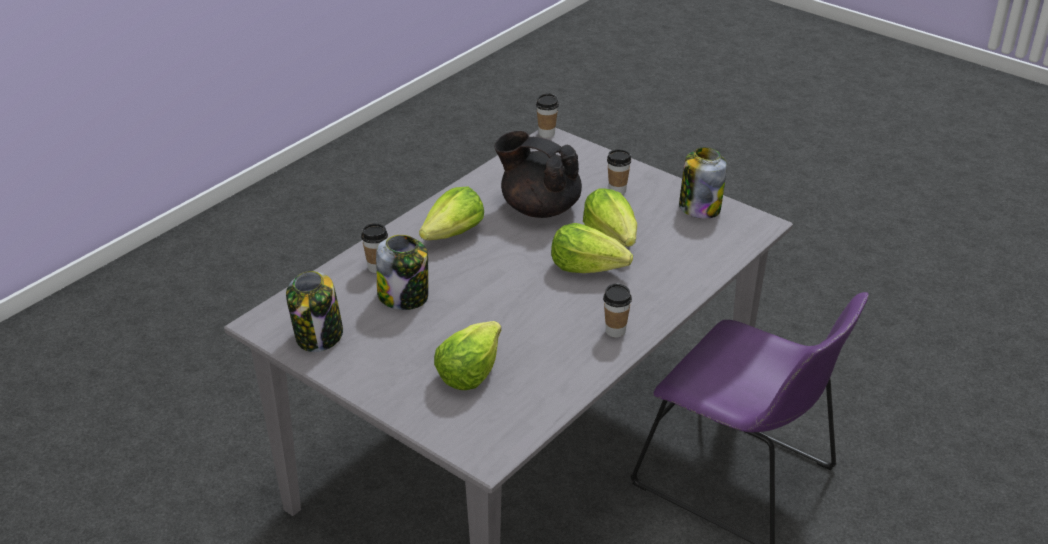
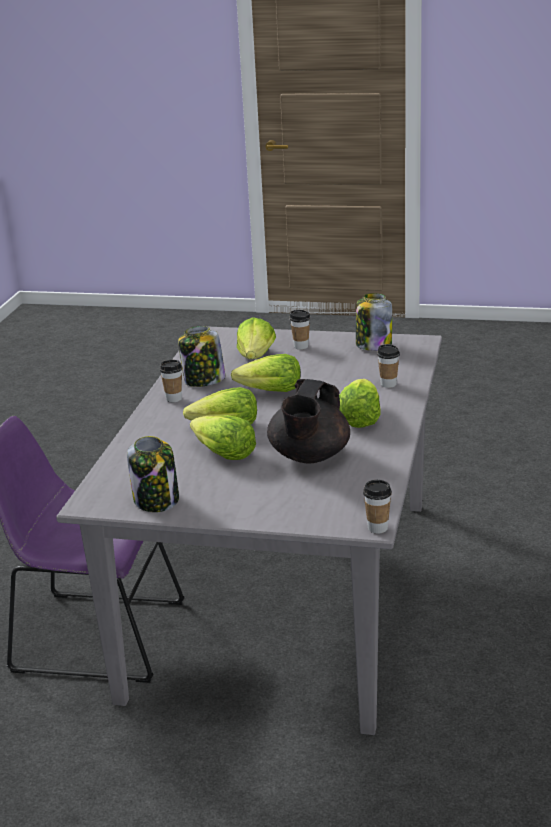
camera: 155 degrees right, 10 degrees down
(404, 296) = (345, 376): jar -> jar (203, 381)
(503, 302) = (270, 391): none -> lettuce
(539, 208) = (309, 457): black teapot -> black teapot turned 105 degrees clockwise
(617, 190) = (249, 492): cup -> cup (301, 346)

